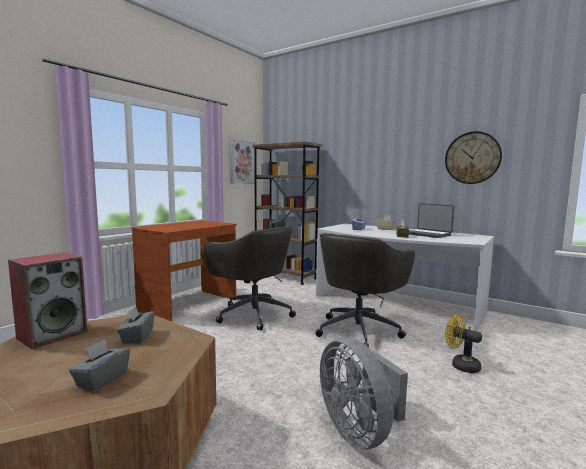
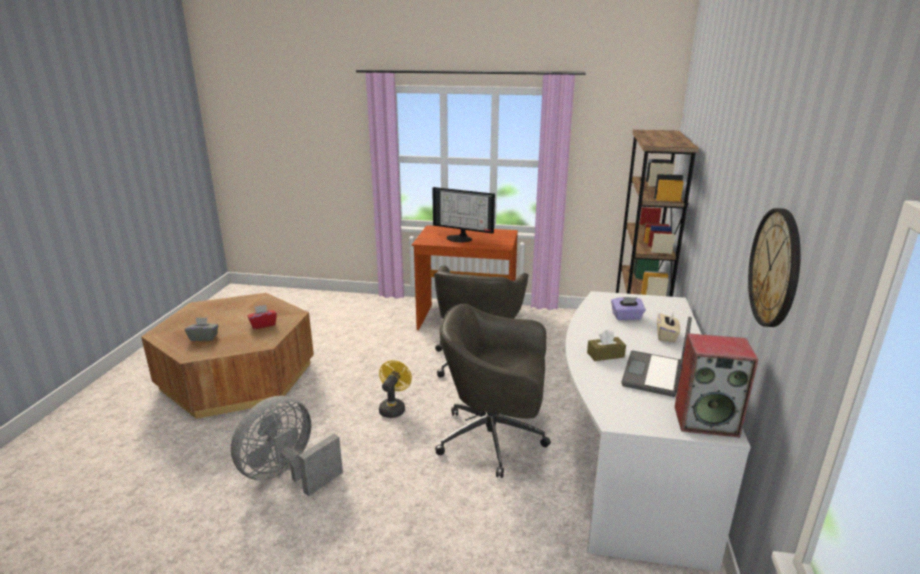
camera: 65 degrees right, 15 degrees up
(53, 334) = (257, 302): speaker -> speaker (706, 421)
(137, 337) = (263, 325): grey tissue box -> red tissue box
(186, 226) = (460, 238): none -> monitor
(242, 162) = (623, 153): picture -> none
(461, 365) = (450, 535): yellow fan -> yellow fan (393, 408)

